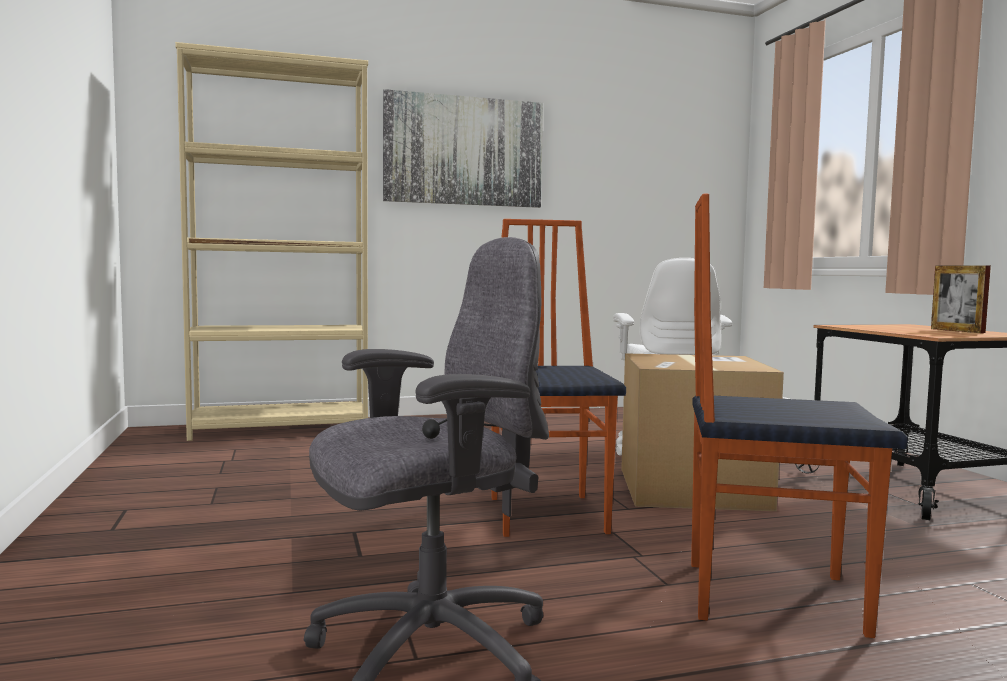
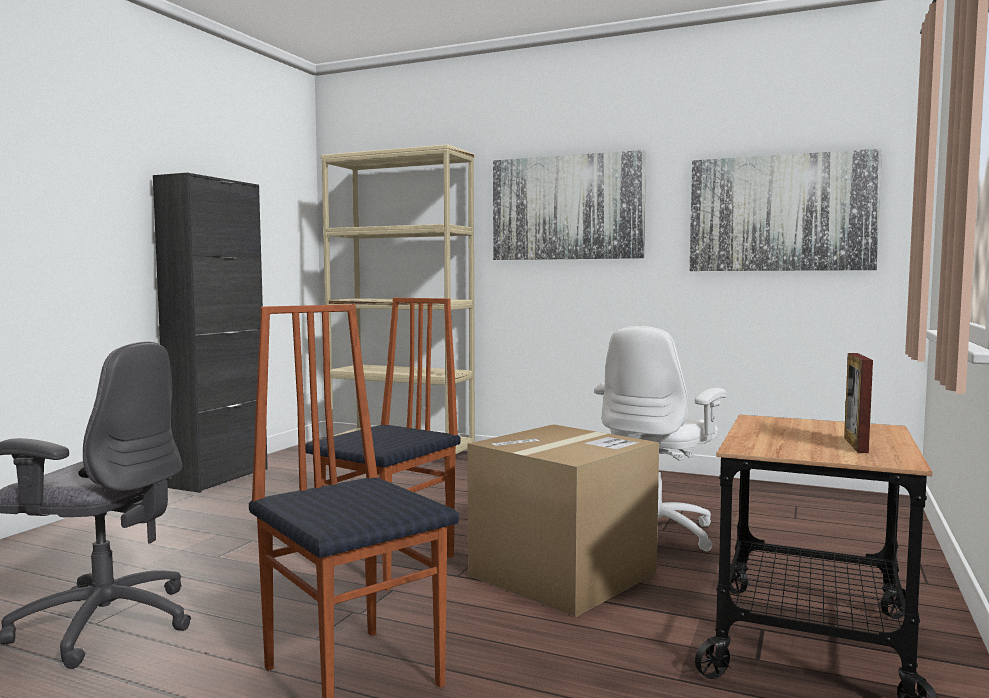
camera: 40 degrees right, 0 degrees up
(105, 487) = (219, 478): none -> black cabinet
(649, 175) = (781, 213): none -> picture

